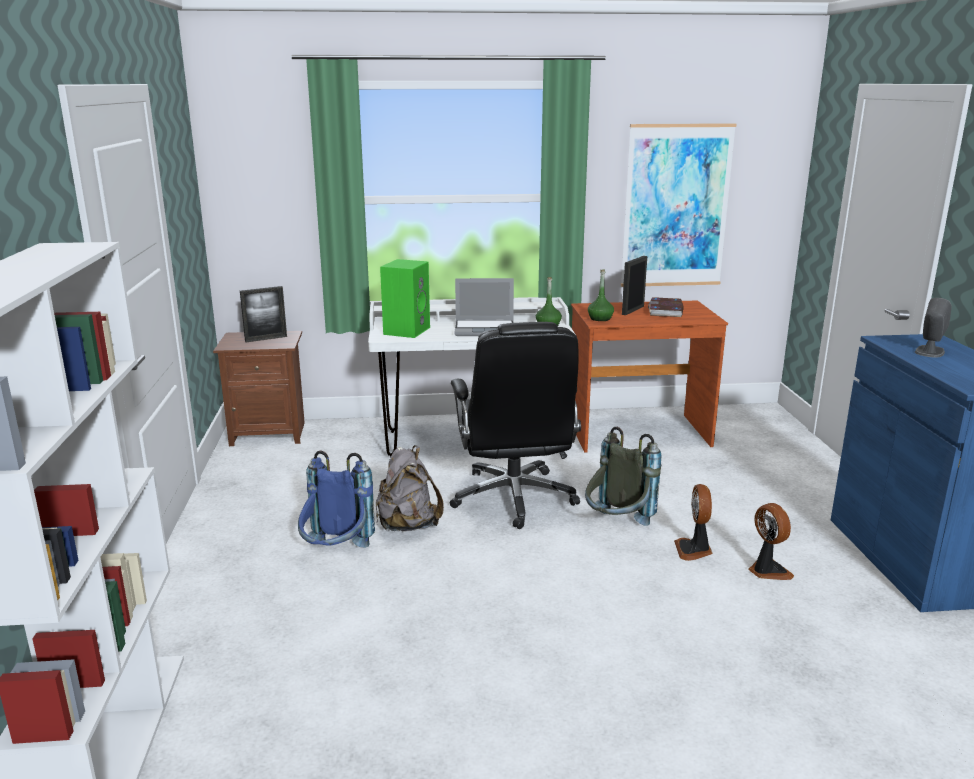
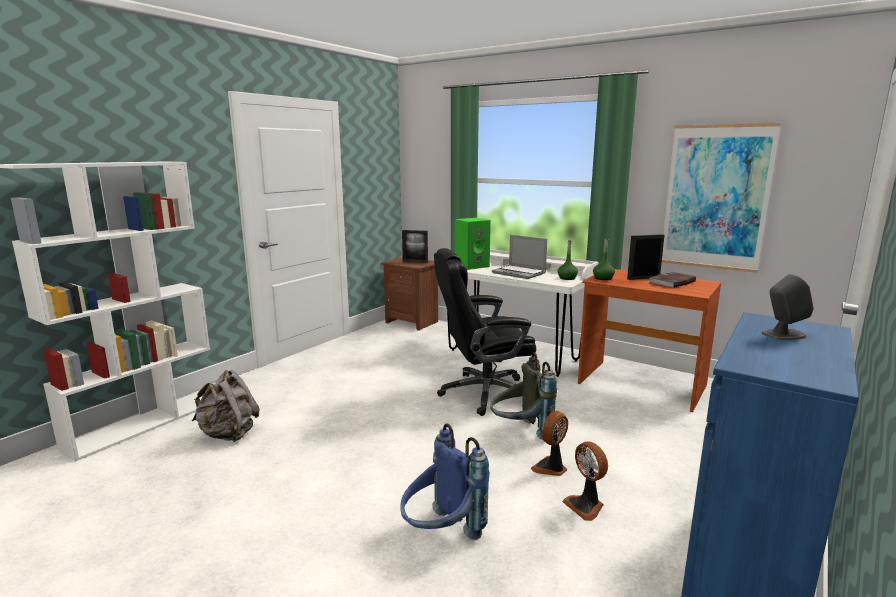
camera: 40 degrees right, 5 degrees down
(336, 556) = (344, 386): blue backpack -> blue backpack (441, 535)
(407, 525) = (401, 385): grey backpack -> grey backpack (228, 434)
(514, 498) = (483, 393): black office chair -> black office chair turned 45 degrees clockwise
(767, 571) = (585, 506): fan -> fan turned 135 degrees clockwise

